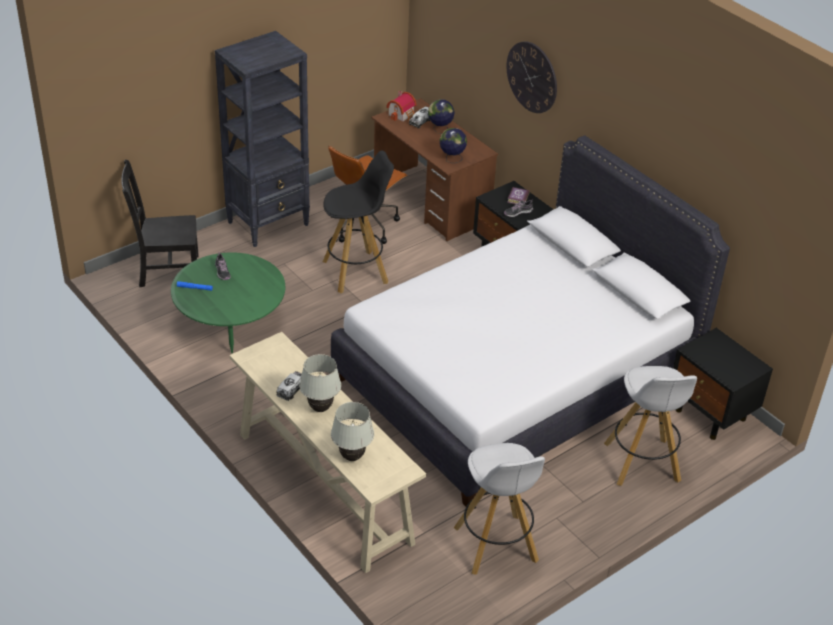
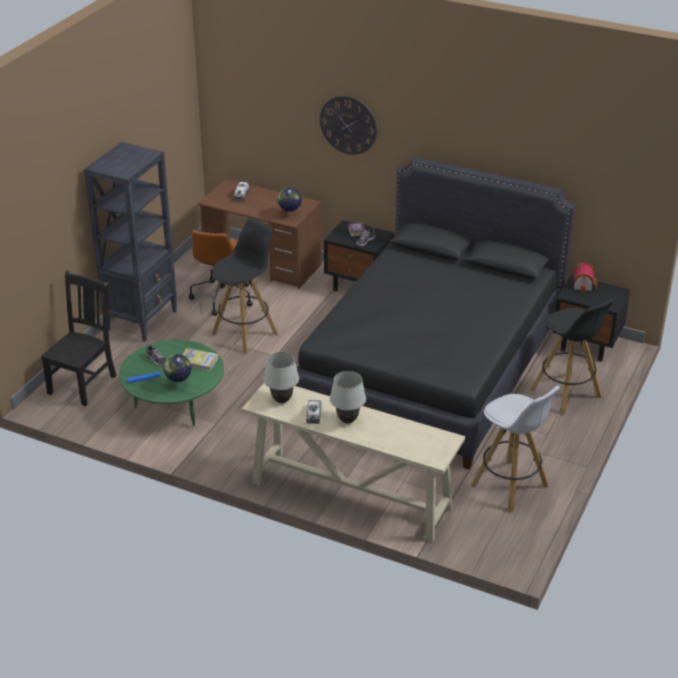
camera: 25 degrees left, 5 degrees down
(166, 270) = (84, 383): black chair -> black chair turned 150 degrees clockwise
(259, 287) = (198, 361): none -> book
(352, 457) = (401, 445): white table lamp -> white table lamp (281, 400)
(402, 115) = (222, 194): toy house -> toy house (584, 285)
(440, 130) = (262, 197): globe -> globe (179, 385)
(515, 378) = (430, 368): white bed -> black bed
(642, 463) = (567, 394): white stool -> black stool

